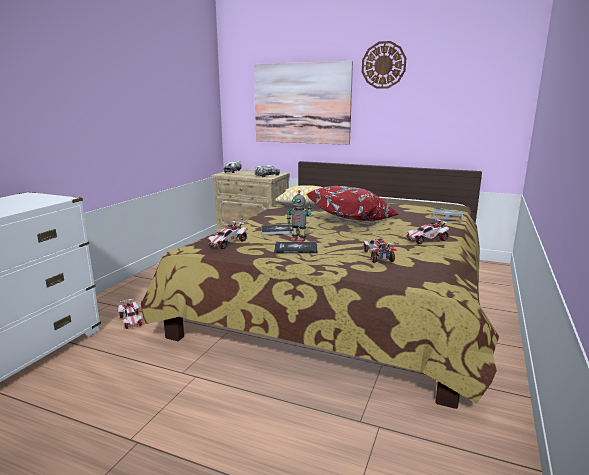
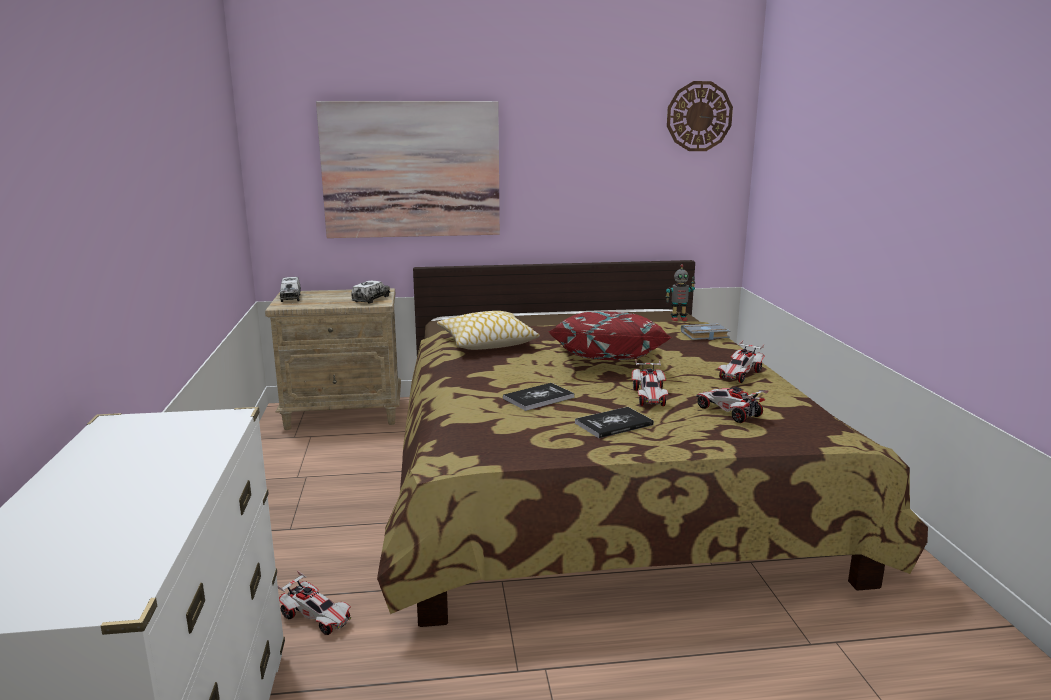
camera: 30 degrees left, 0 degrees up
(228, 243) = (503, 437): toy car -> toy car (649, 397)
(298, 240) = (591, 408): toy robot -> toy robot (678, 319)
(383, 65) = (547, 109): wall clock -> wall clock (699, 116)

